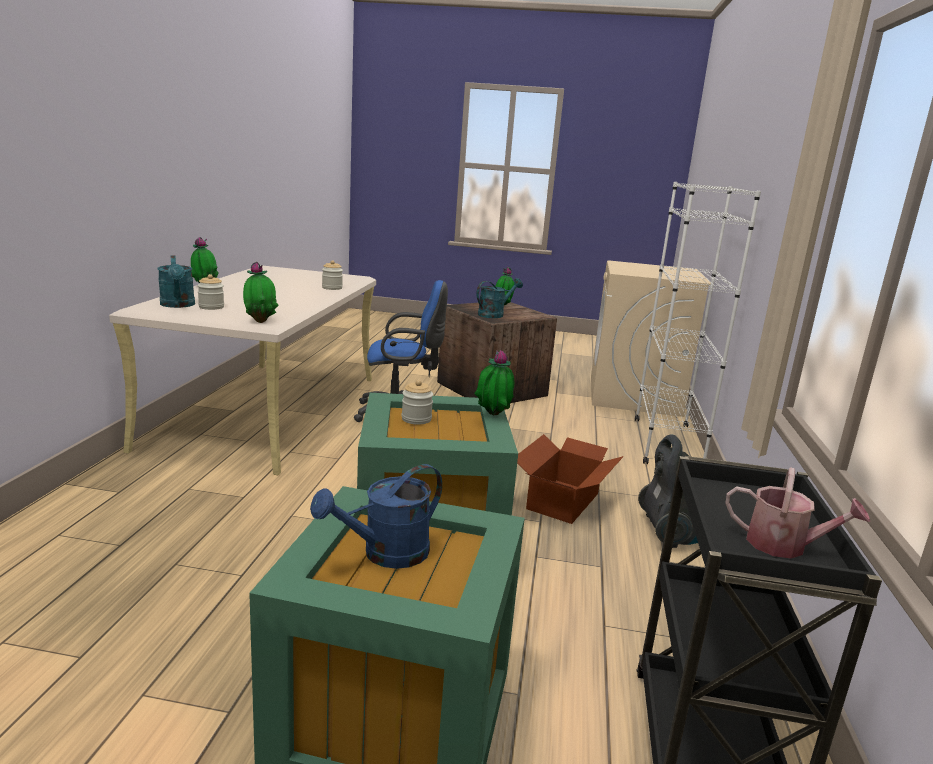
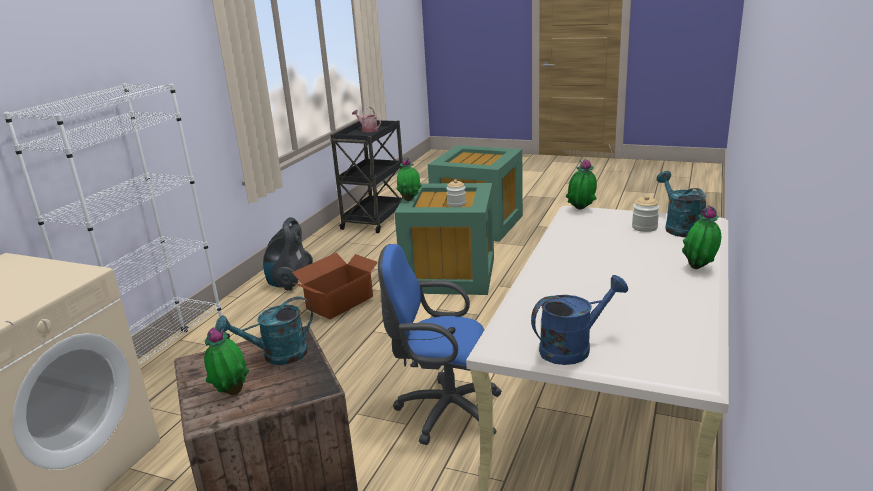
camera: 165 degrees left, 5 degrees up
(332, 288) = (535, 288): jar -> none
(385, 555) = (481, 160): blue watering can -> blue watering can (573, 348)

